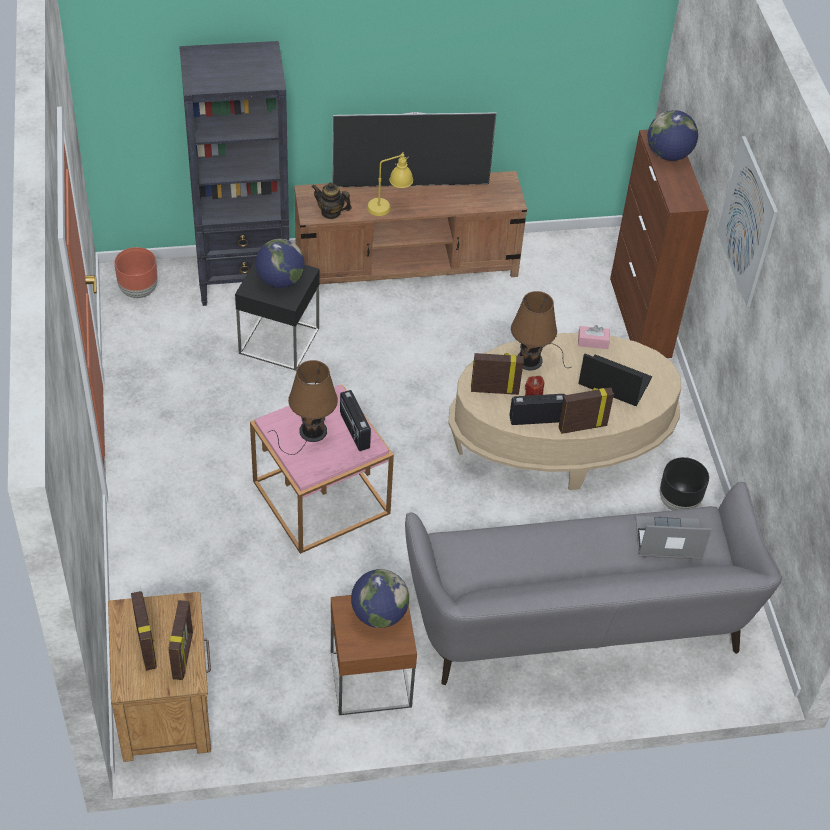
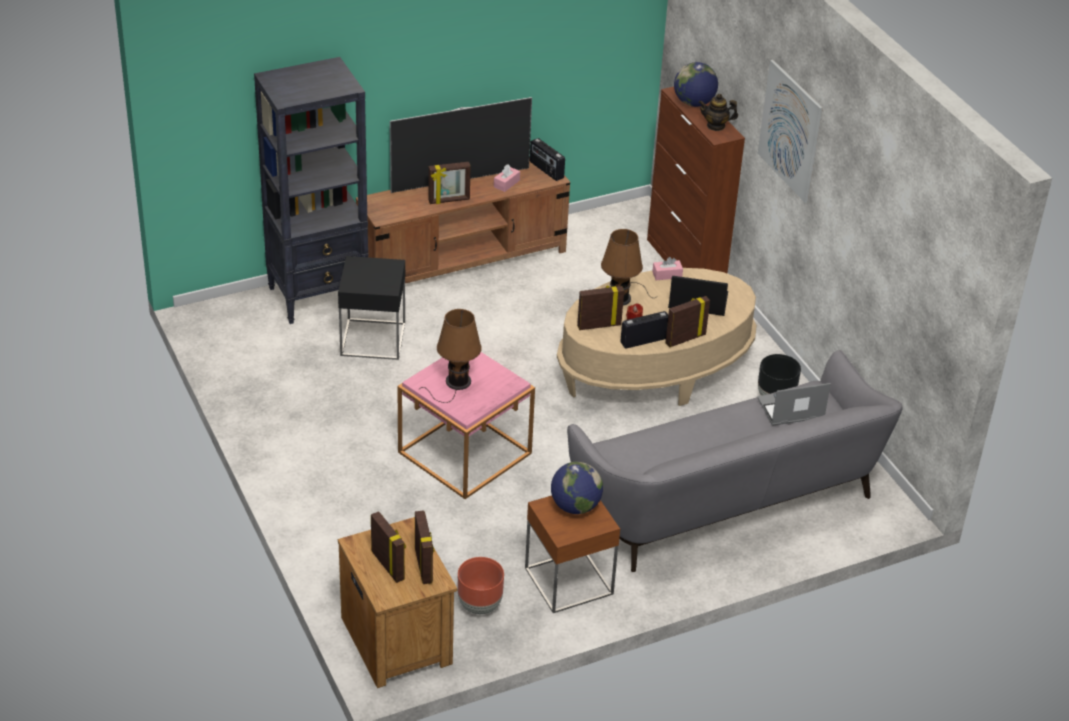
camera: 15 degrees left, 10 degrees down
(139, 291) = (225, 322): brown planter -> brown planter (480, 605)
(280, 280) = (374, 275): globe -> none
(331, 212) = (398, 213): teapot -> teapot (716, 126)
(354, 431) = (494, 375): radio -> radio (546, 170)
(389, 208) = (449, 200): yellow table lamp -> picture frame
(458, 198) = (506, 183): none -> pink tissue box

